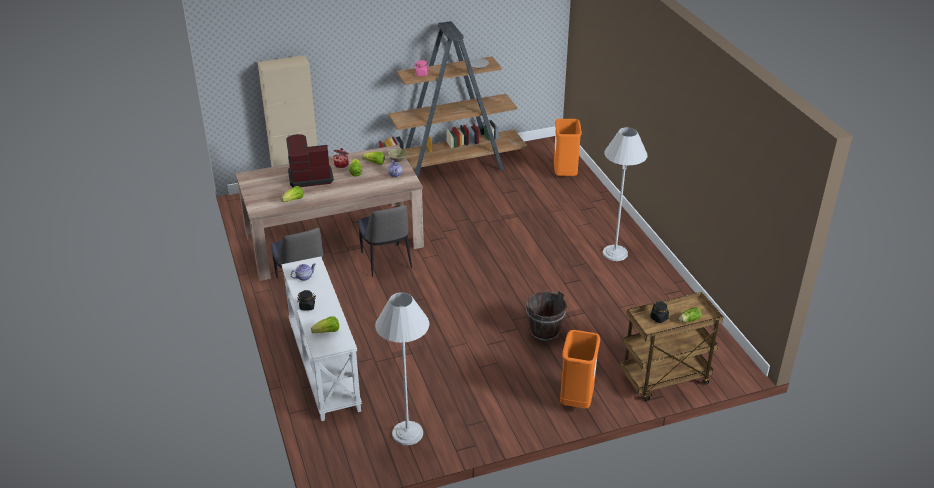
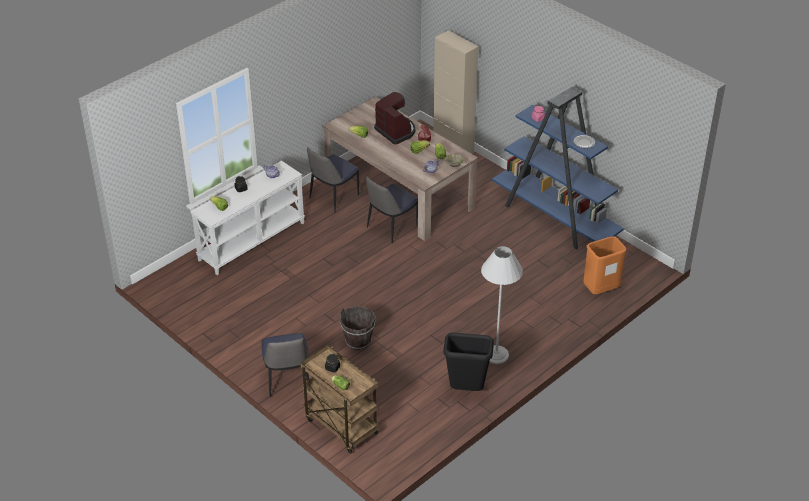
camera: 65 degrees right, 5 degrees up
(407, 433) = (207, 304): white floor lamp -> none
(453, 167) = (555, 218): brown bookcase -> blue bookcase
(576, 400) = (287, 380): orange trash can -> chair
(653, 284) = (466, 390): none -> black trash can

